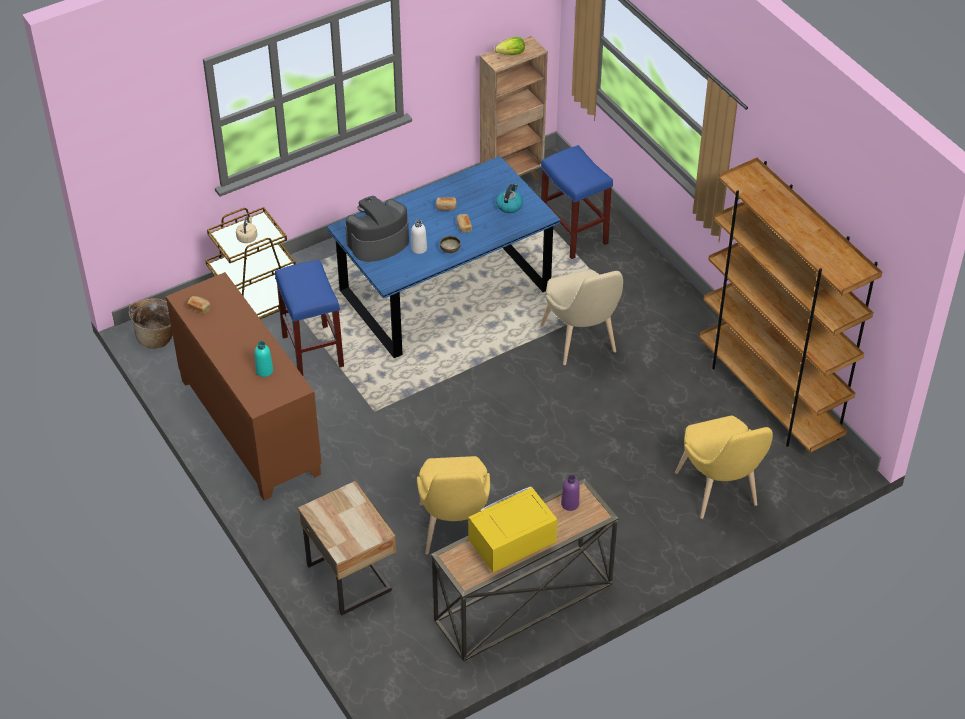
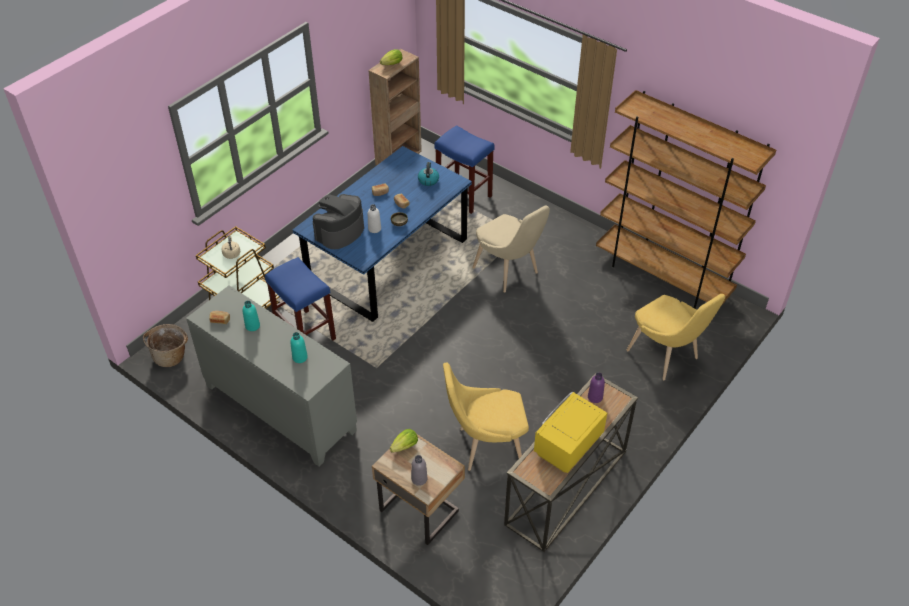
camera: 20 degrees left, 0 degrees up
(230, 323) = (252, 326): none -> turquoise bottle
(248, 427) = (279, 408): brown cabinet -> grey cabinet
(340, 535) = (419, 479): none -> grey bottle
(342, 498) = (405, 446): none -> lettuce
(454, 532) = (485, 446): yellow chair -> yellow chair turned 105 degrees clockwise

